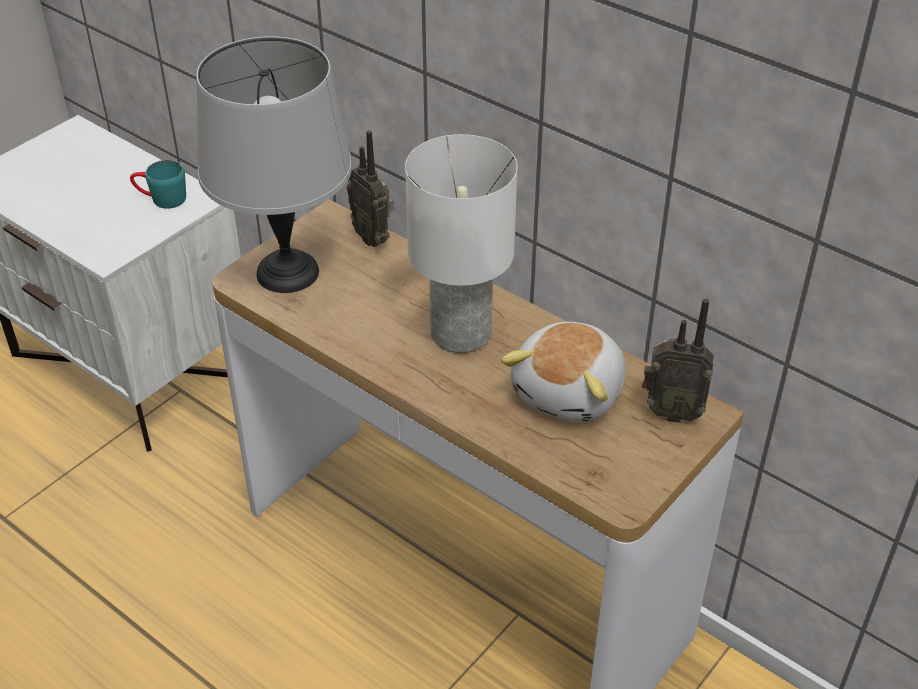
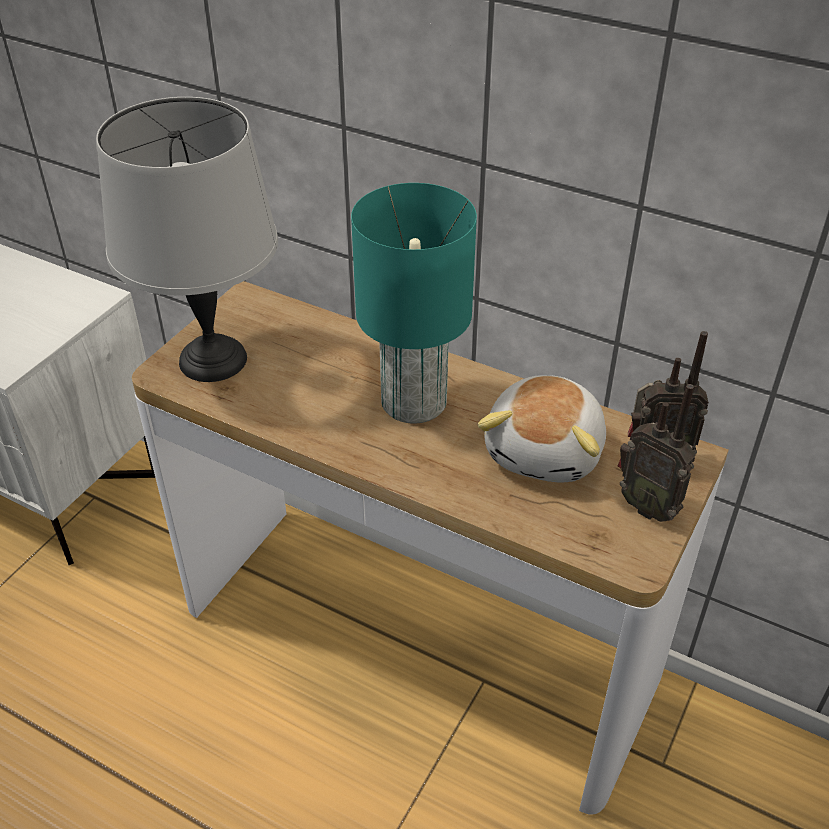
camera: 10 degrees left, 0 degrees up
(161, 199) = (55, 301): turquoise mug -> none
(373, 237) = (297, 314): radio -> radio (648, 506)
(461, 332) = (414, 401): white table lamp -> turquoise table lamp

